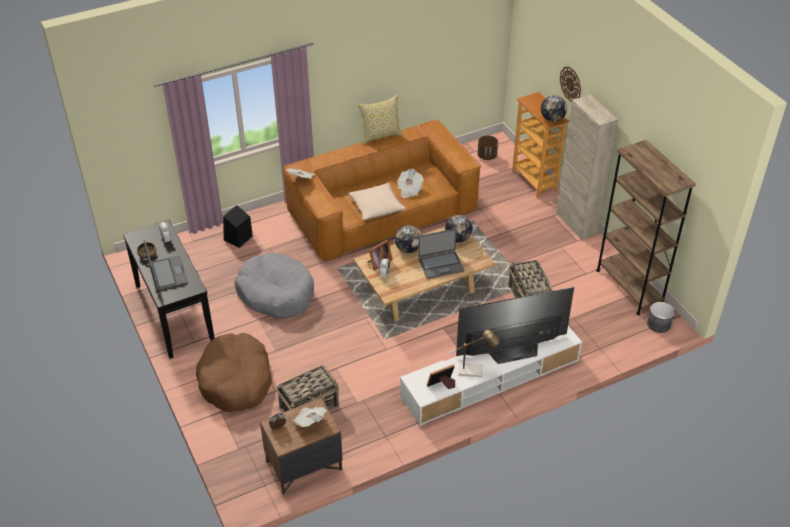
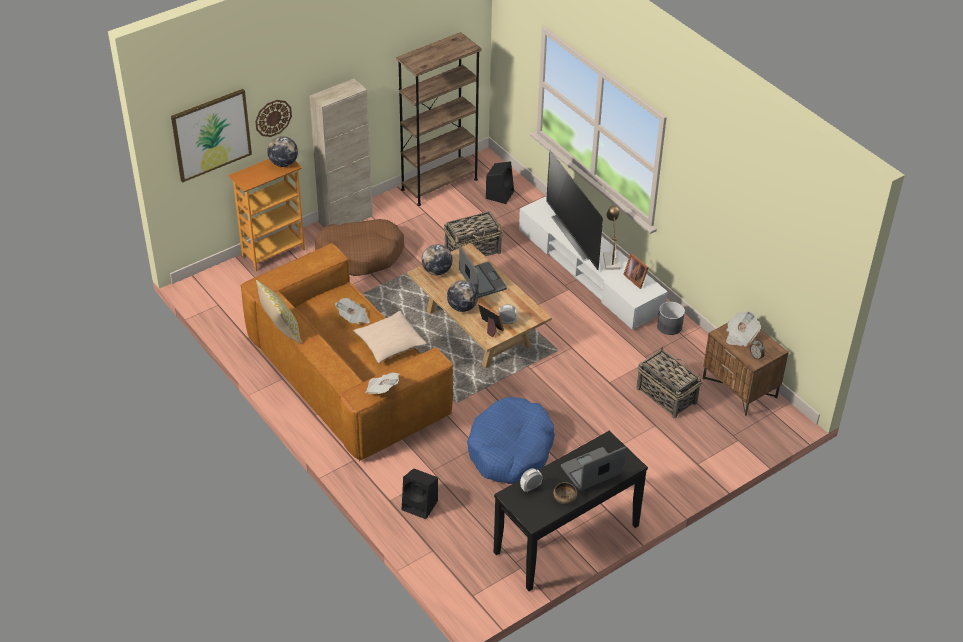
camera: 100 degrees left, 0 degrees up
(236, 380) = (651, 460): brown dog bed -> brown dog bed (360, 254)
(276, 293) = (510, 450): grey dog bed -> blue dog bed
(487, 156) = (227, 293): brown planter -> none
(539, 48) = (211, 134): none -> picture
(614, 328) = (500, 194): none -> black speaker
(659, 324) = (487, 167): grey planter -> grey planter (669, 326)

